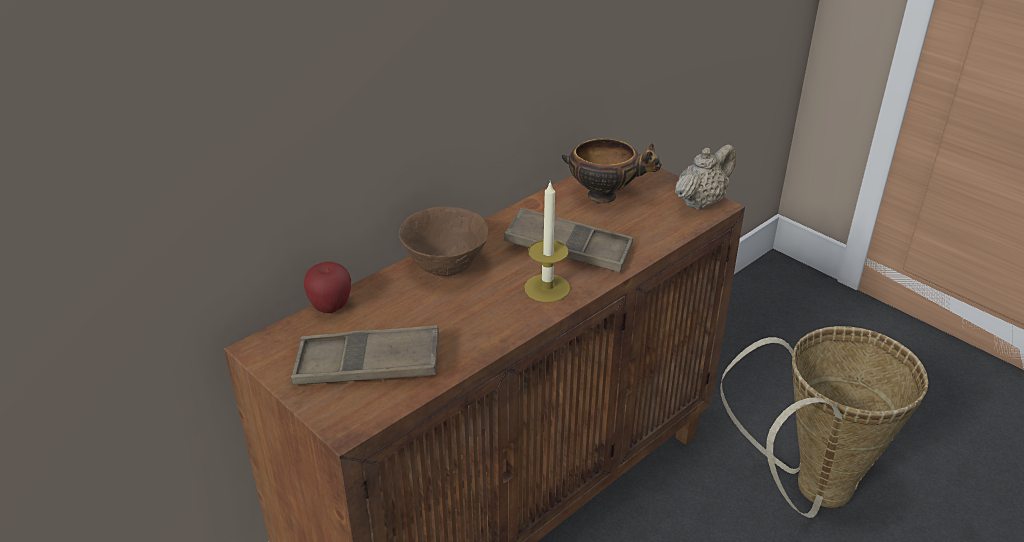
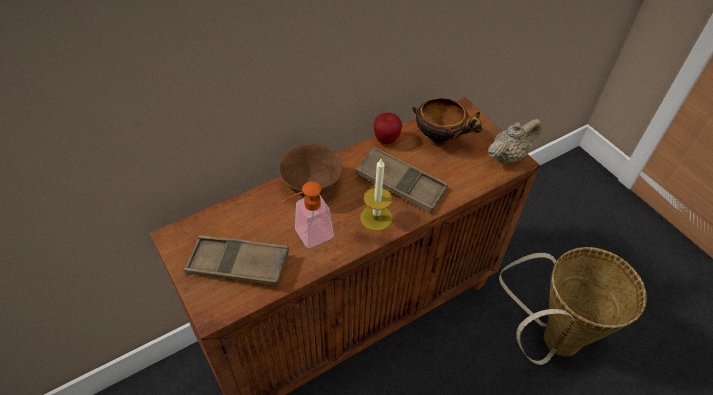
camera: 10 degrees right, 15 degrees up
(331, 308) = (226, 210): apple -> apple (386, 140)
(458, 320) = (308, 236): none -> soap dispenser

